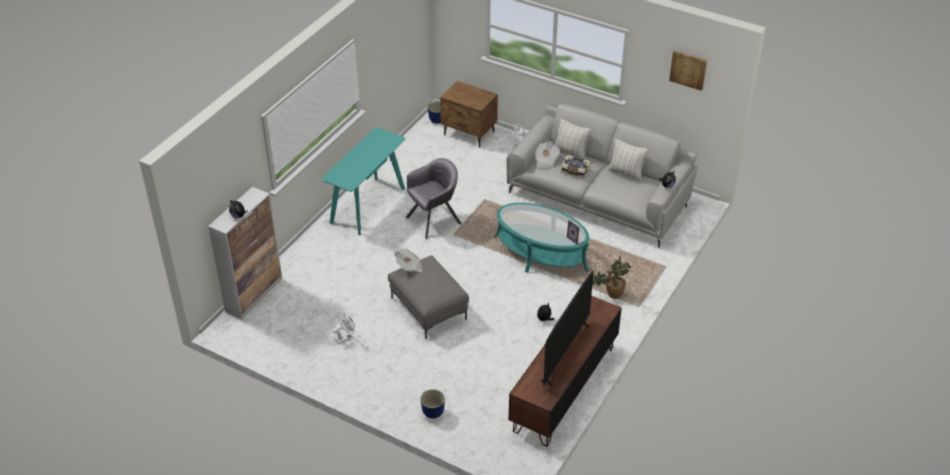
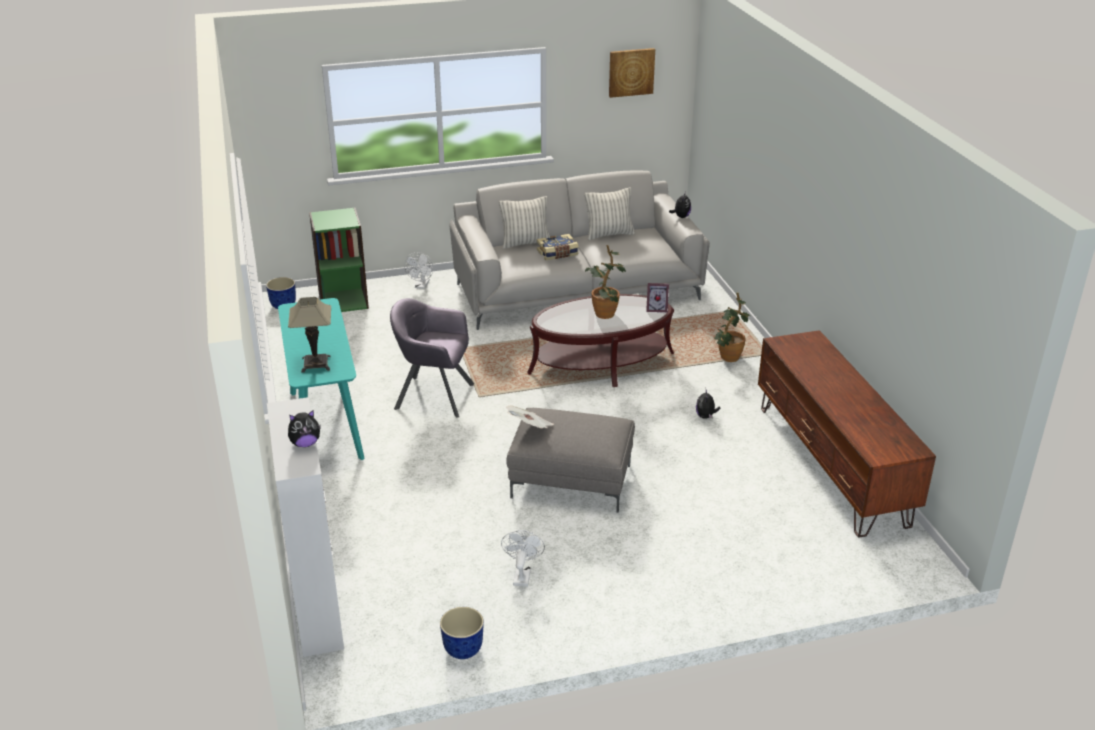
camera: 45 degrees left, 10 degrees down
(346, 173) = (316, 364): none -> table lamp
(432, 412) = (753, 580): planter -> planter (463, 650)
(434, 220) = (434, 396): grey armchair -> grey armchair turned 90 degrees counterclockwise
(469, 133) = (343, 300): brown nightstand -> green bookcase
(540, 226) = (604, 316): none -> potted plant
(540, 253) = (601, 363): turquoise coffee table -> brown coffee table
(546, 161) = (513, 260): newspaper -> none
(565, 353) = (849, 397): television -> none

